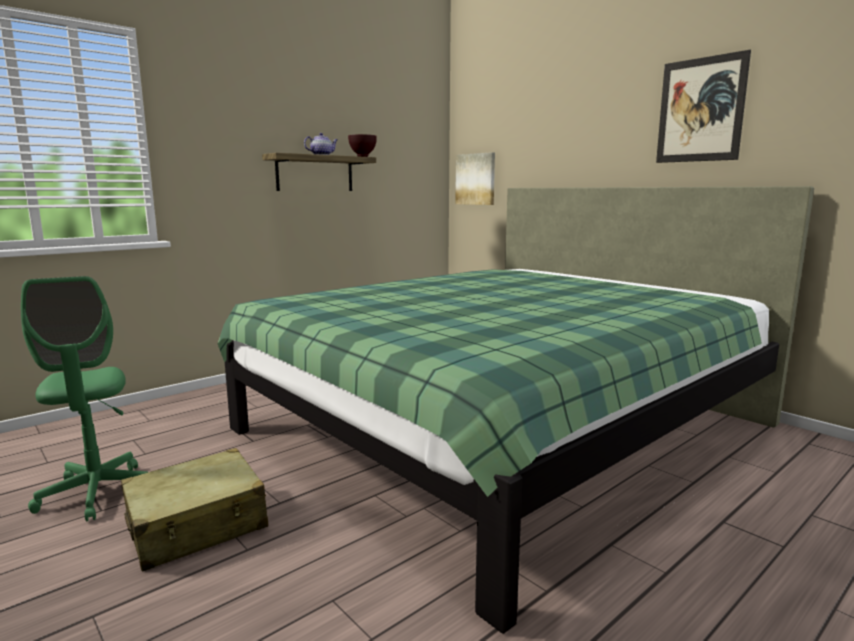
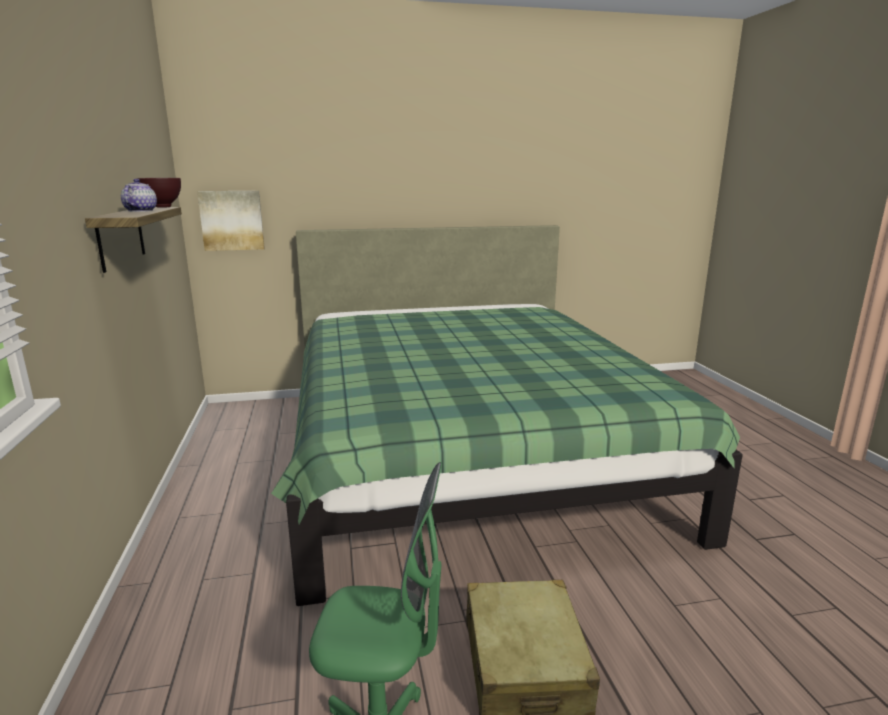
camera: 60 degrees left, 5 degrees up
(700, 110) = (477, 167): picture -> none

